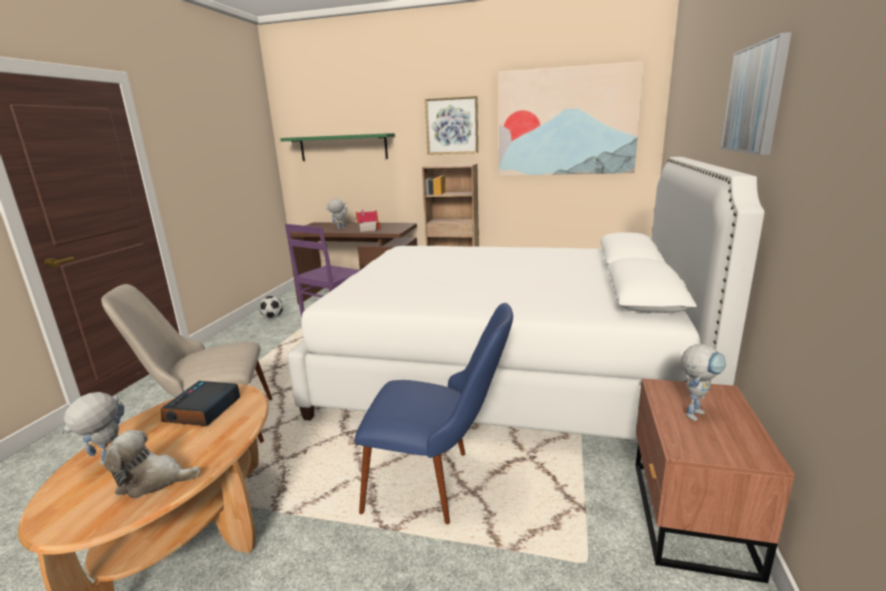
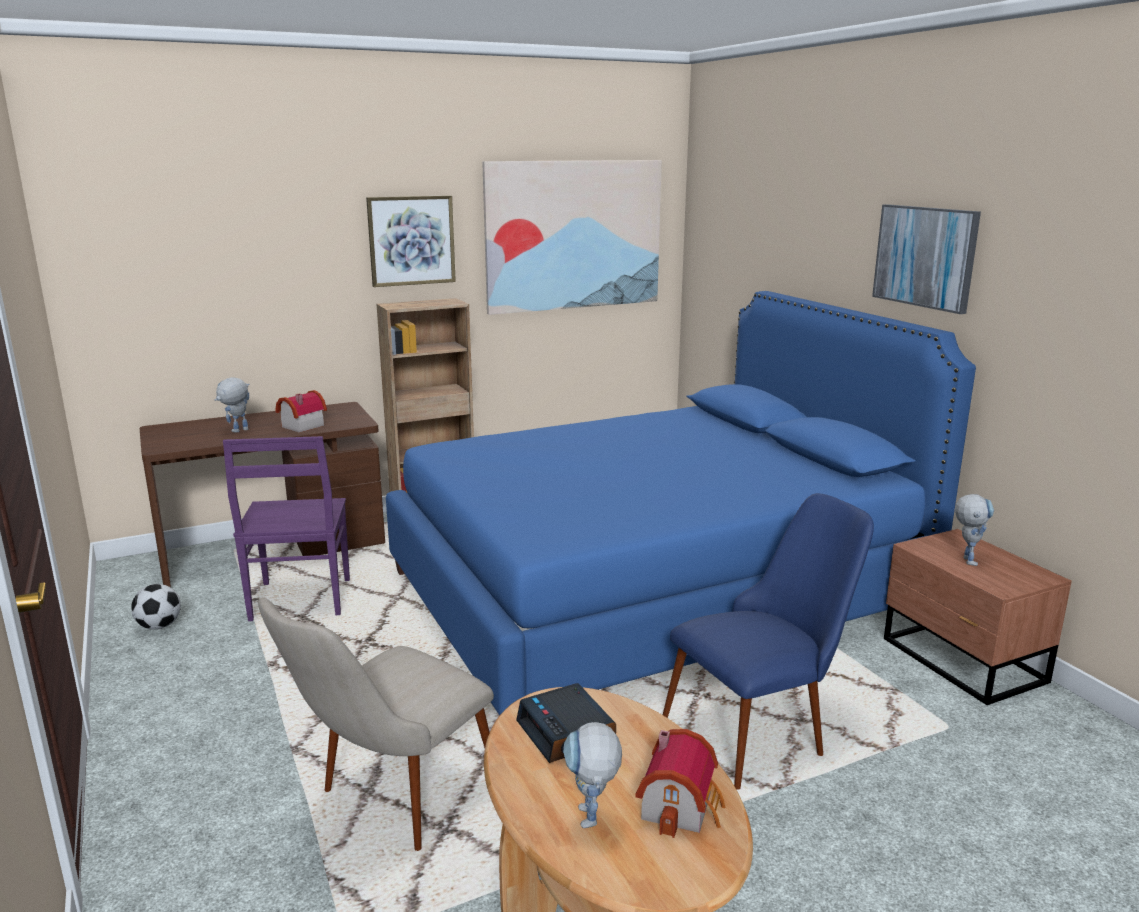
camera: 40 degrees left, 0 degrees up
(153, 480) = (682, 806): plush toy -> toy house
(343, 147) = (207, 279): green shelf -> none
(504, 372) = (650, 593): white bed -> blue bed

